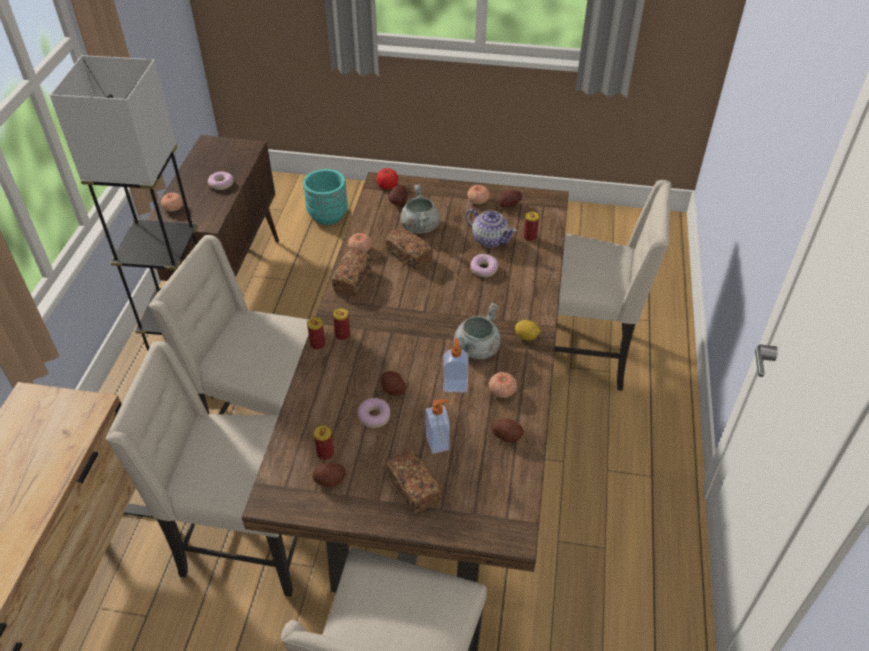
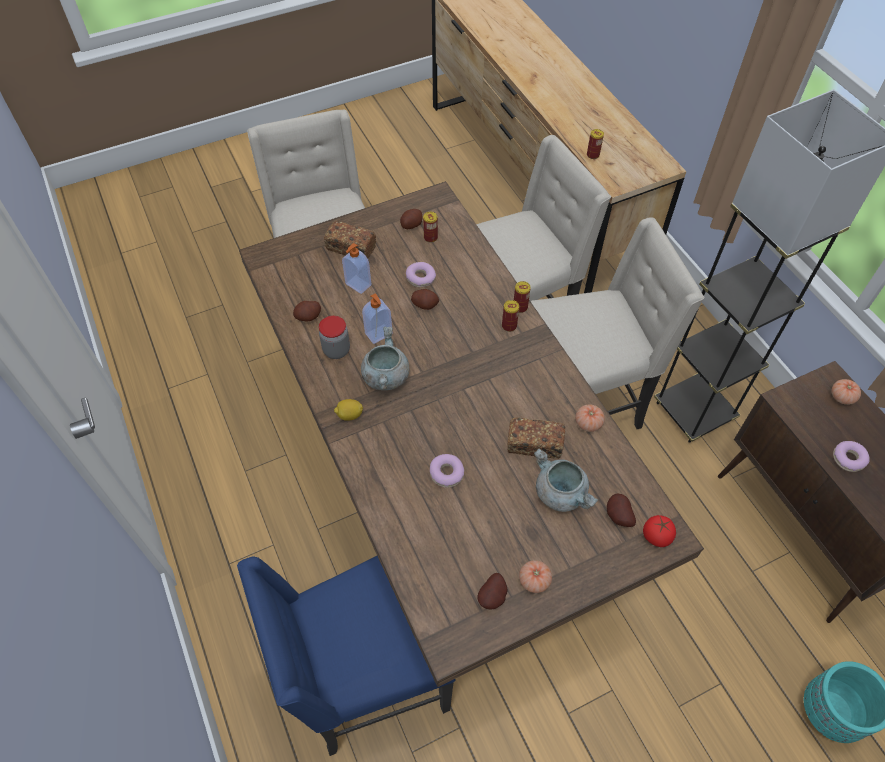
camera: 145 degrees right, 10 degrees up
(353, 280) = (557, 383): bread -> none
(489, 239) = (472, 522): teapot -> none
(502, 391) = (336, 350): tomato -> jar
(530, 237) = (430, 554): can -> can (593, 155)
(580, 353) = (367, 680): beige chair -> blue chair

